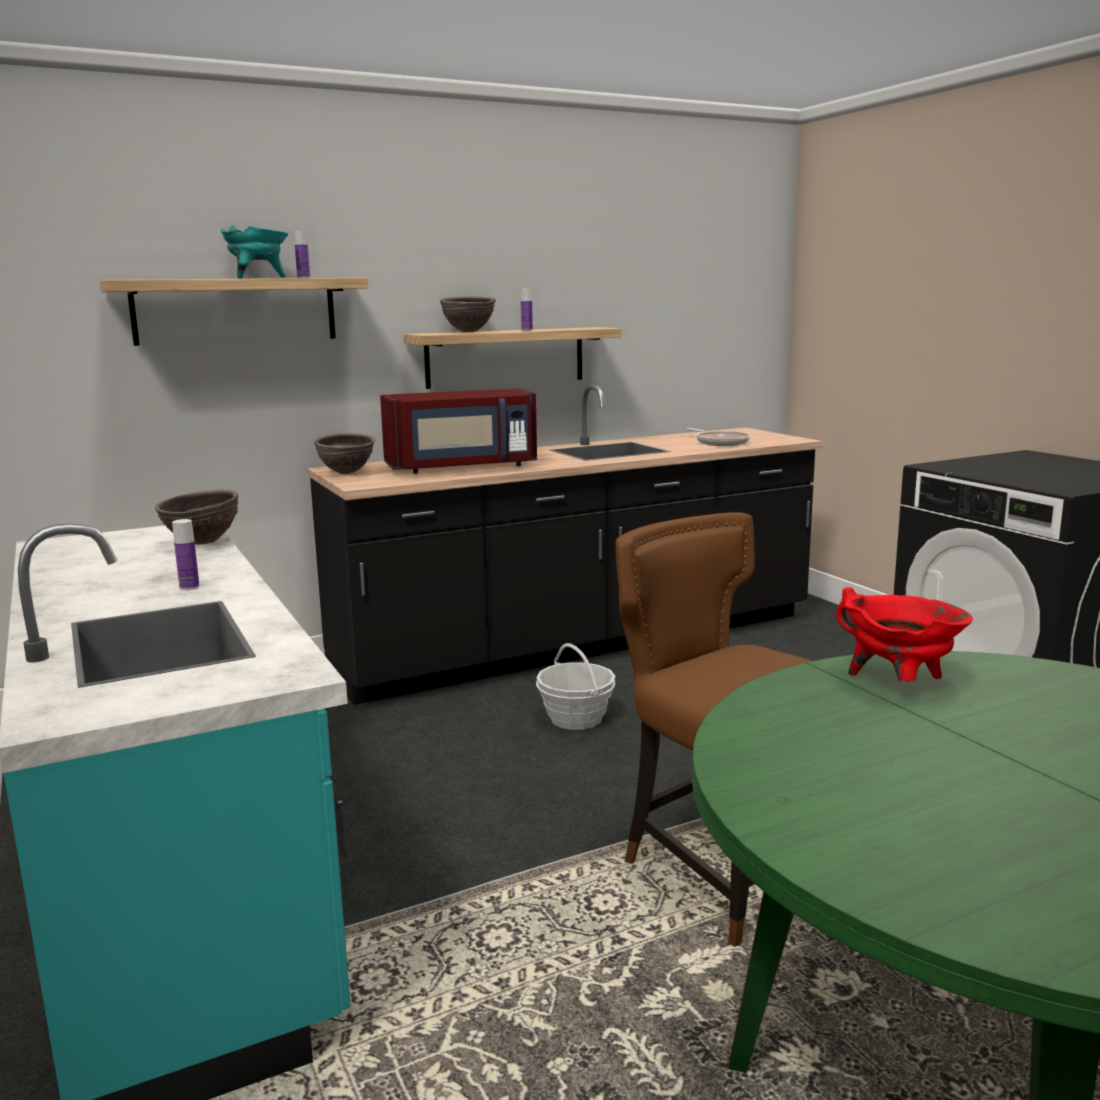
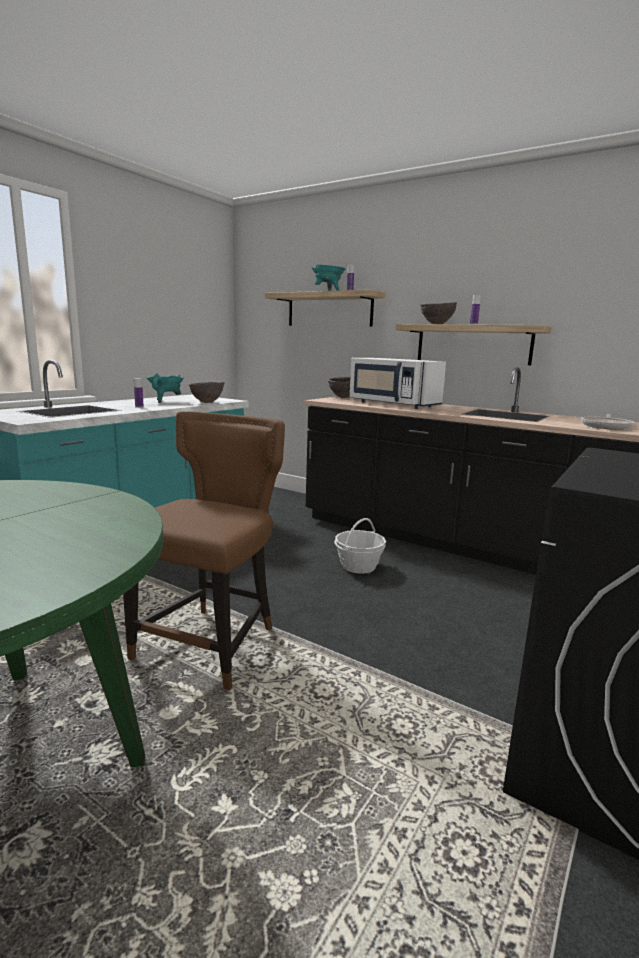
camera: 60 degrees right, 0 degrees up
(120, 565) = (165, 401): none -> turquoise cooking pot
(462, 467) = (392, 404): red microwave -> white microwave
(899, 685) = (79, 508): red cooking pot -> none

